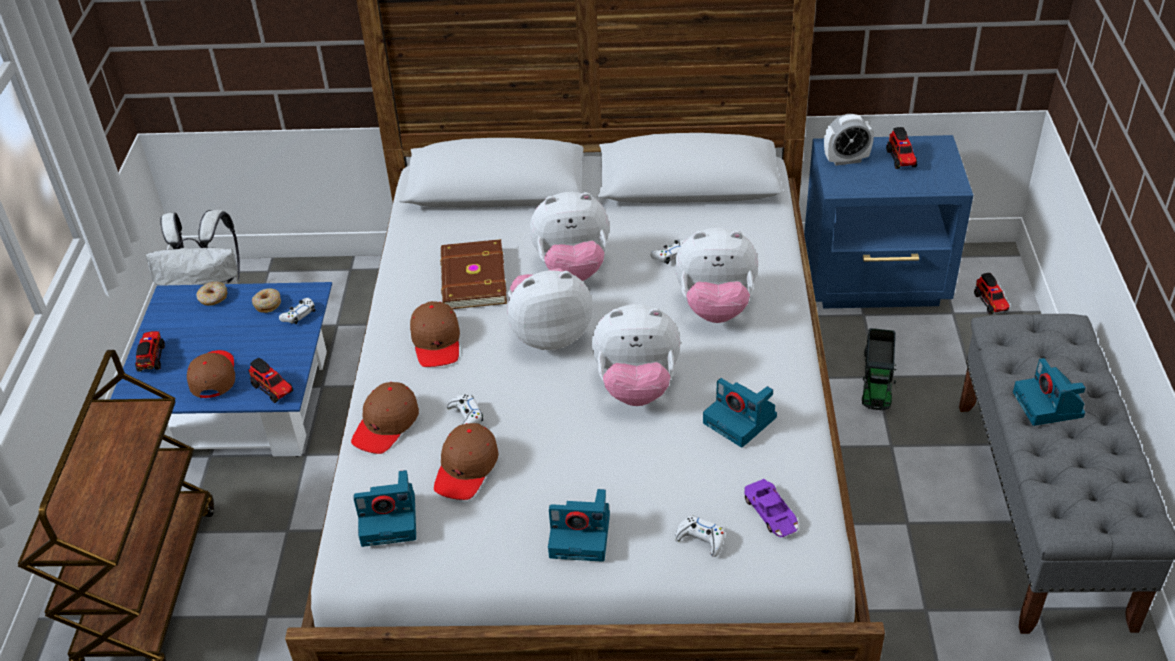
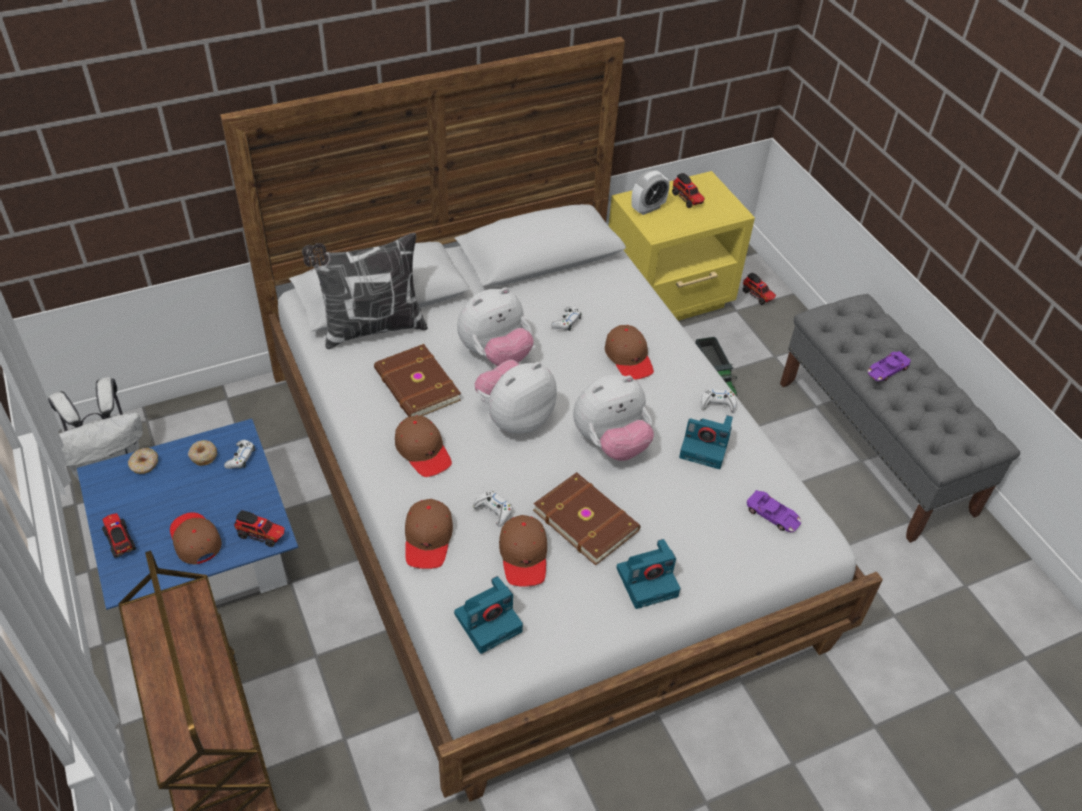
camera: 30 degrees left, 5 degrees up
(465, 215) = (371, 328): none -> pillow
(556, 453) = (586, 519): none -> brown book
(701, 539) = (737, 553): white game controller -> white game controller (717, 404)
(715, 307) = (629, 358): plush toy -> brown cap
(877, 281) = (670, 298): blue nightstand -> yellow nightstand
(1049, 405) = (886, 370): camera -> purple toy car

